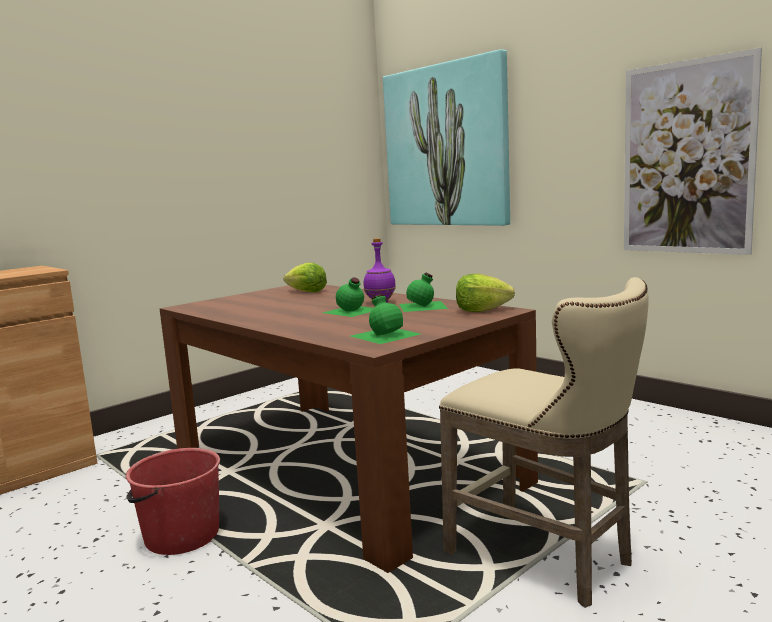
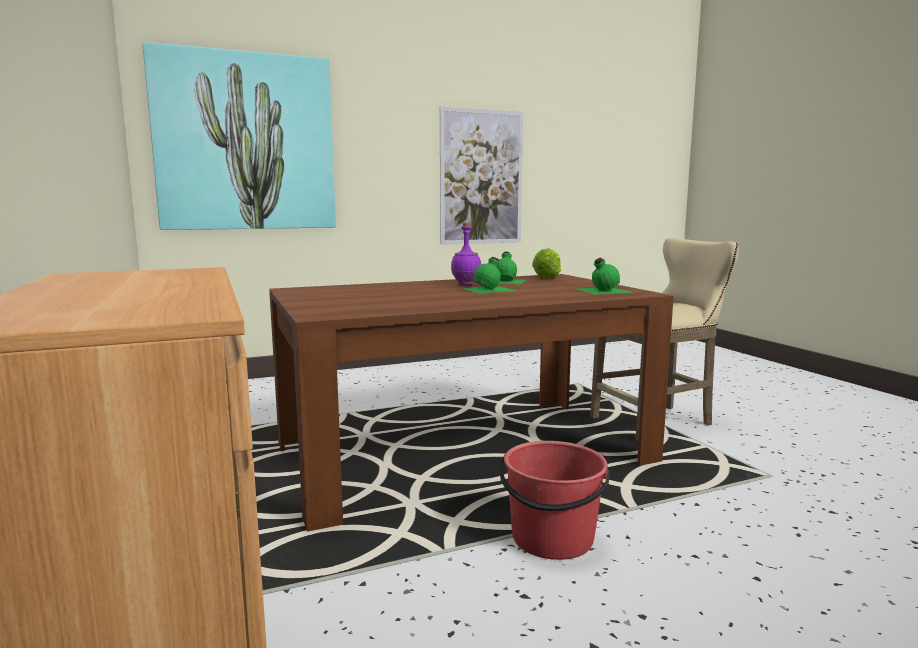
camera: 70 degrees left, 0 degrees up
(306, 292) = (346, 290): lettuce -> none

